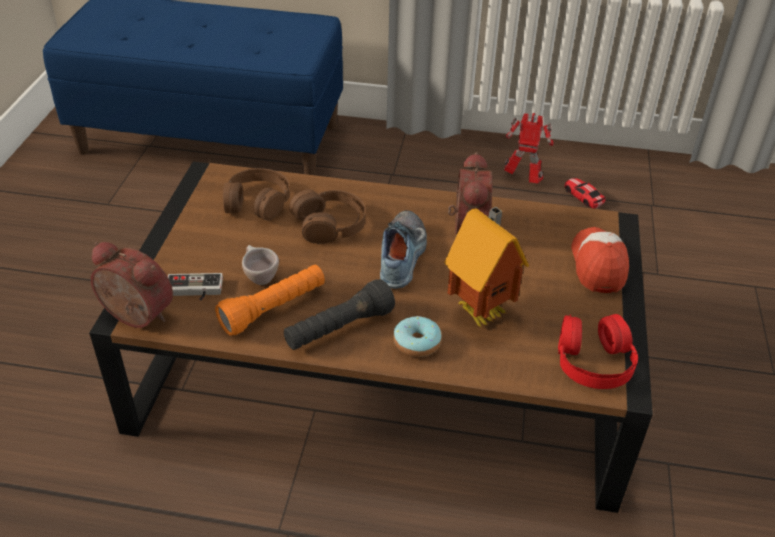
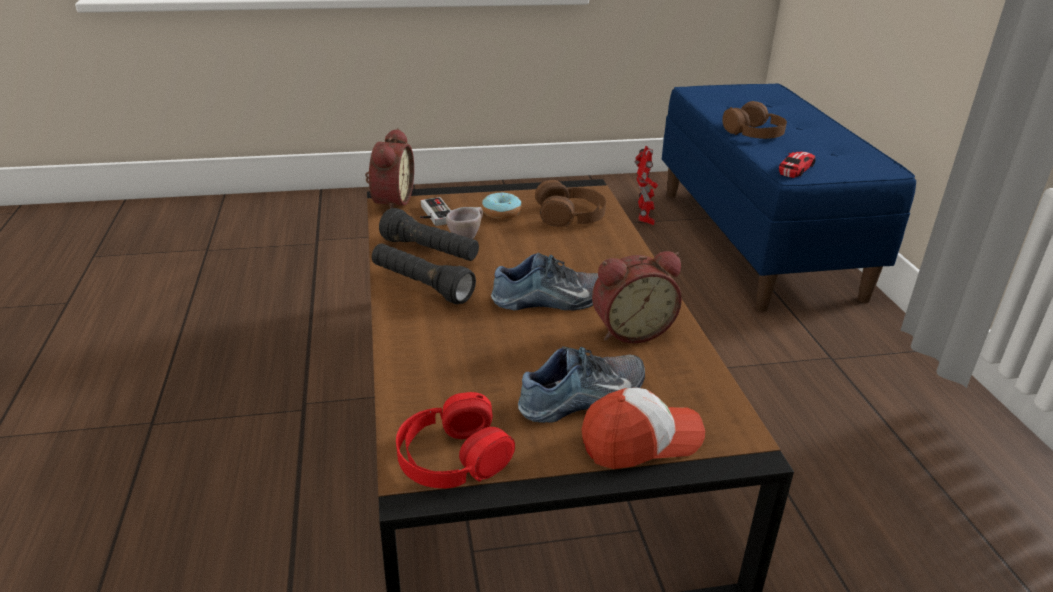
camera: 70 degrees right, 10 degrees down
(274, 309) = (430, 251): orange flashlight -> black flashlight
(330, 224) = (568, 253): brown headphones -> brown headphones (754, 132)
(417, 343) = (422, 330): donut -> donut (501, 213)
(482, 311) = (494, 362): toy house -> none
(523, 180) = (951, 469): toy robot -> toy robot (644, 218)
(544, 276) = (584, 399): none -> shoe
(583, 196) = (988, 541): toy car -> toy car (795, 168)

